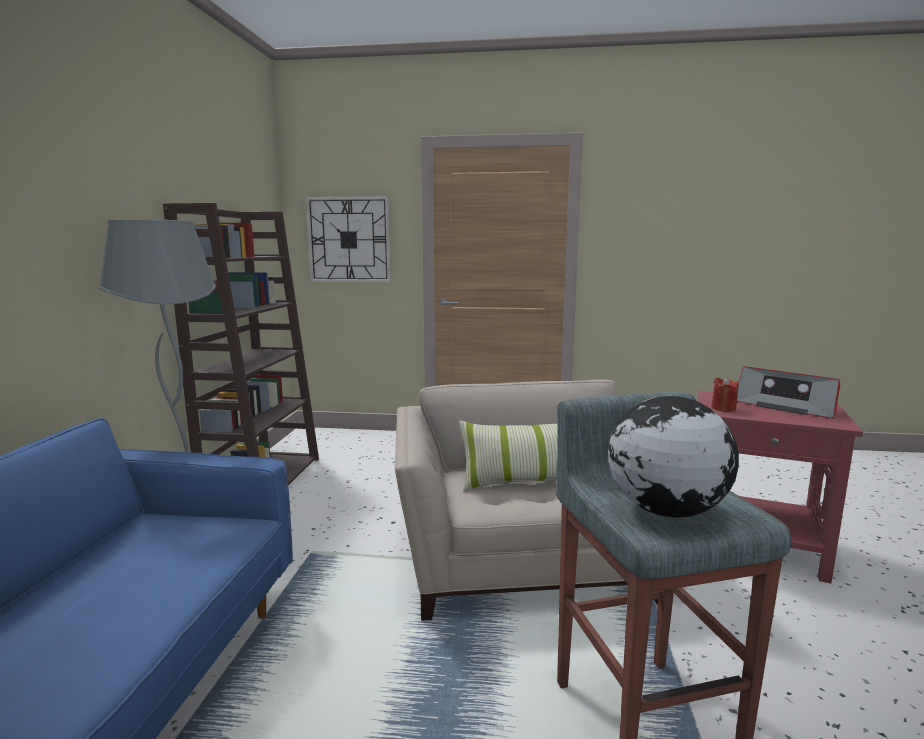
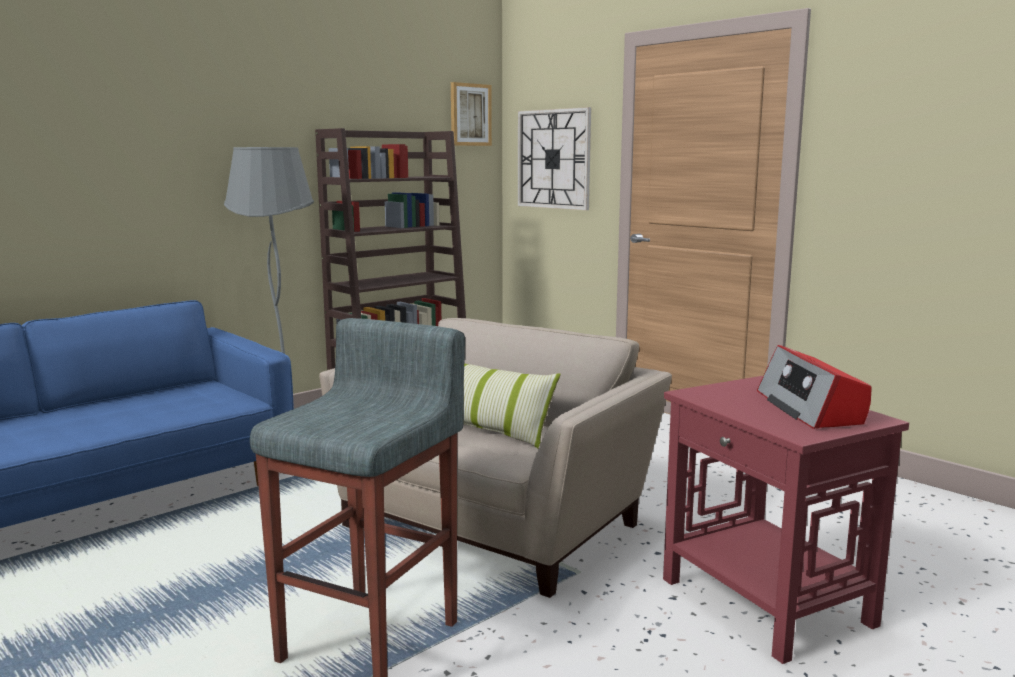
camera: 40 degrees right, 0 degrees up
(265, 197) = (470, 114): none -> picture
(664, 510) = (328, 417): globe -> none
(723, 408) = (713, 393): red candle -> none

